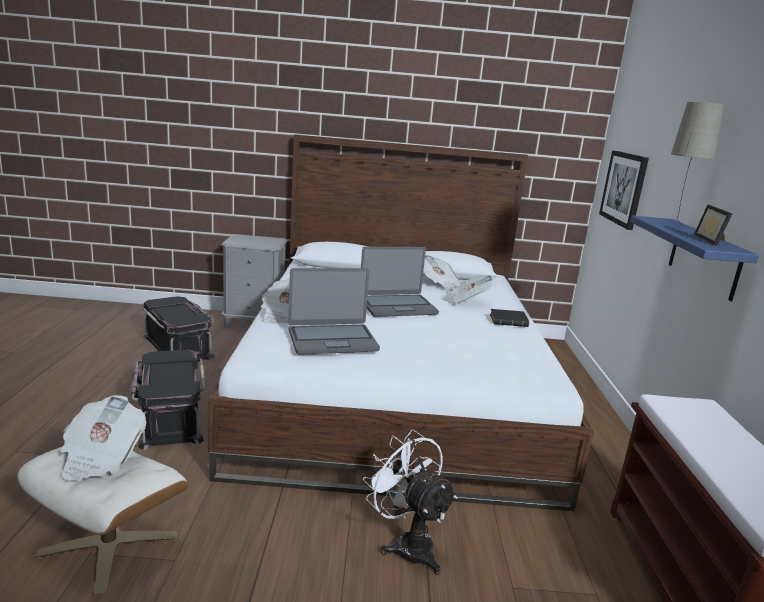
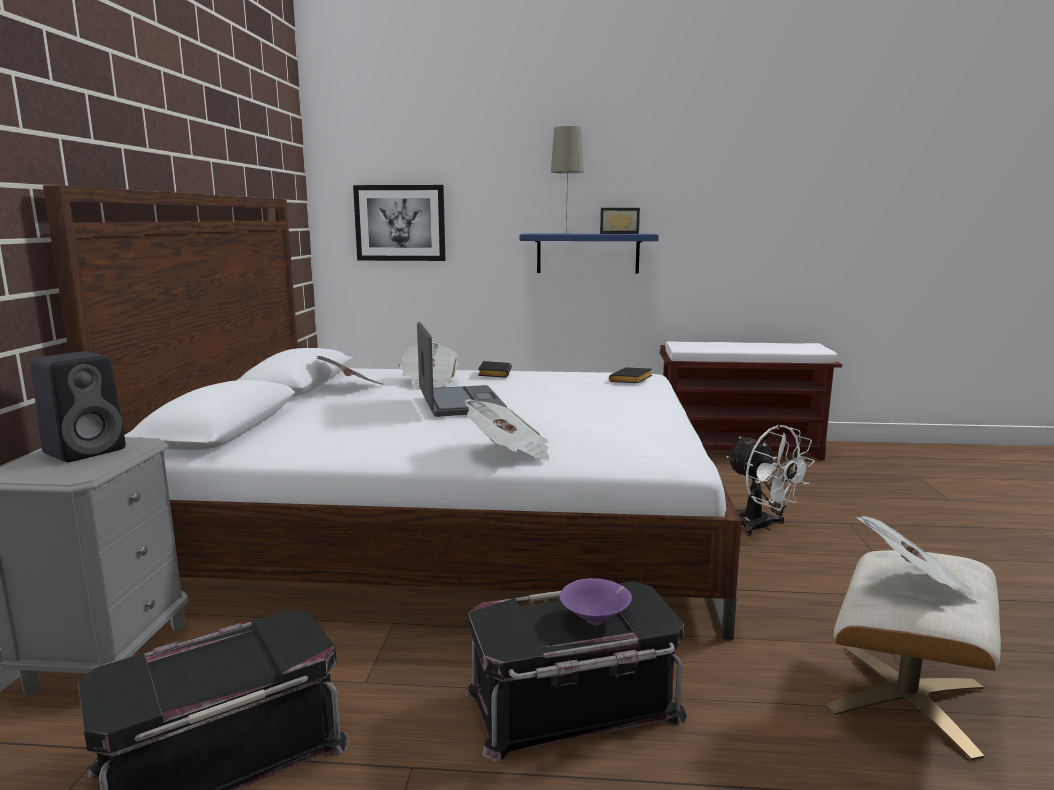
camera: 85 degrees left, 5 degrees down
(166, 378) = (596, 619): none -> purple bowl
(263, 241) = (87, 450): none -> black speaker
(332, 340) = (603, 426): laptop -> none
(407, 544) = (761, 527): white fan -> white fan turned 90 degrees counterclockwise
(513, 372) = (631, 380): none -> black book

